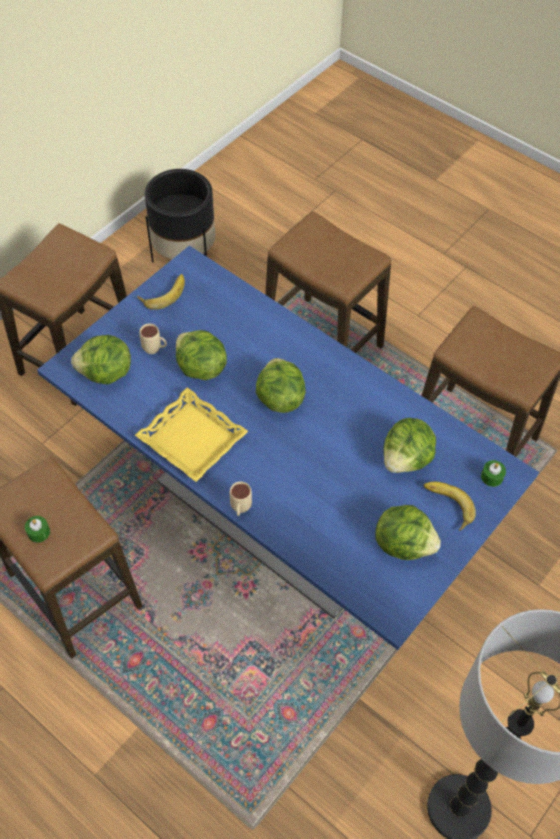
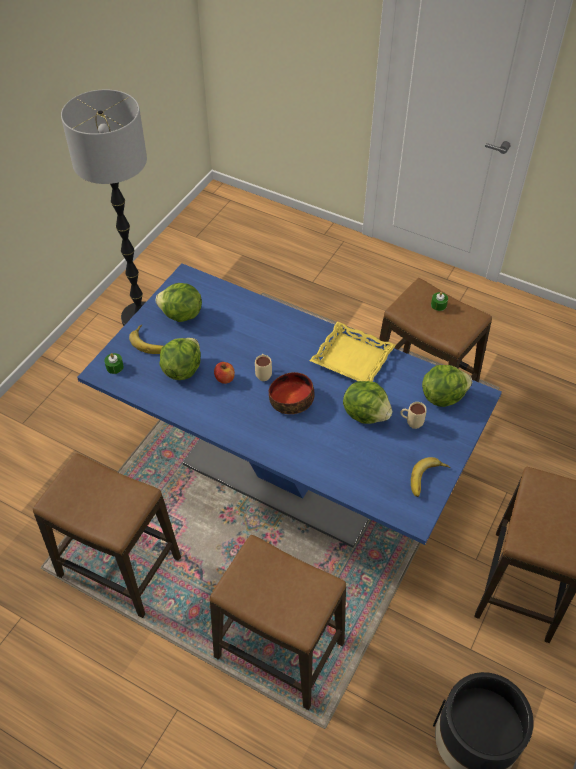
camera: 170 degrees right, 5 degrees down
(240, 510) = (301, 318): beige mug -> beige mug (263, 374)
(279, 398) = (291, 399): lettuce -> bowl
(354, 438) = (225, 378): none -> apple

